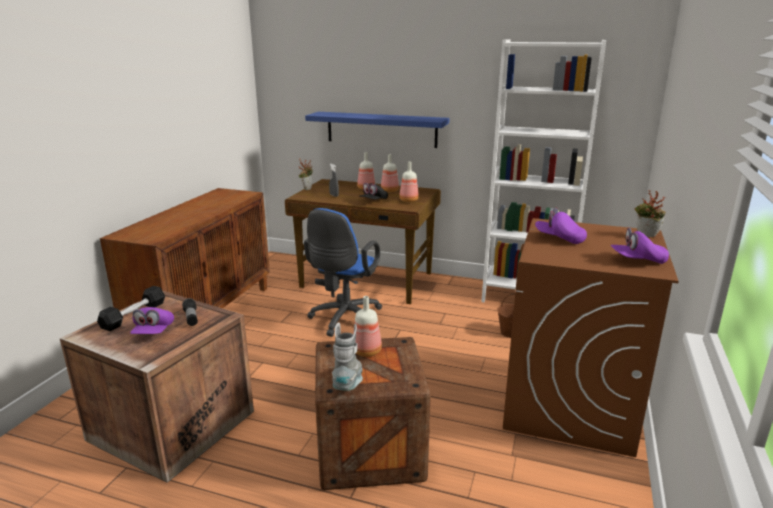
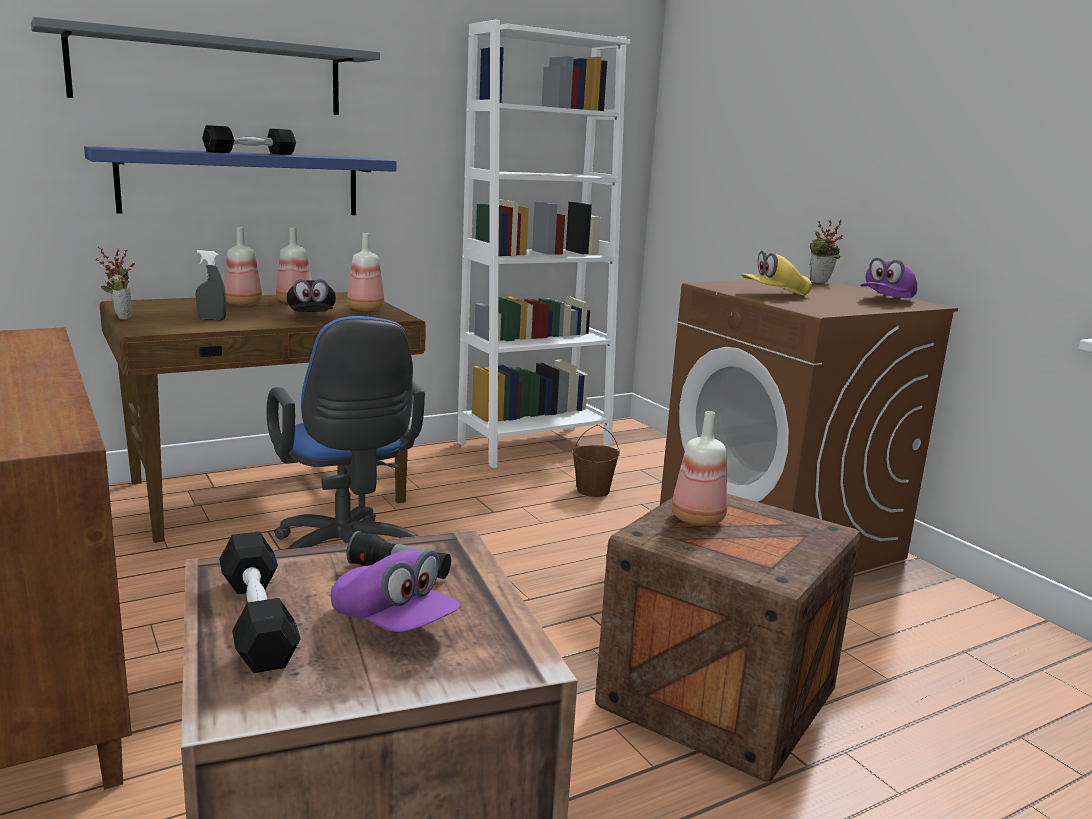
camera: 50 degrees left, 5 degrees down
(349, 383) = (776, 560): grey boot -> none
(369, 77) = (210, 73): none -> grey shelf
(377, 116) = (250, 153): none -> black dumbbell
(559, 238) = (774, 294): purple cap -> yellow cap

